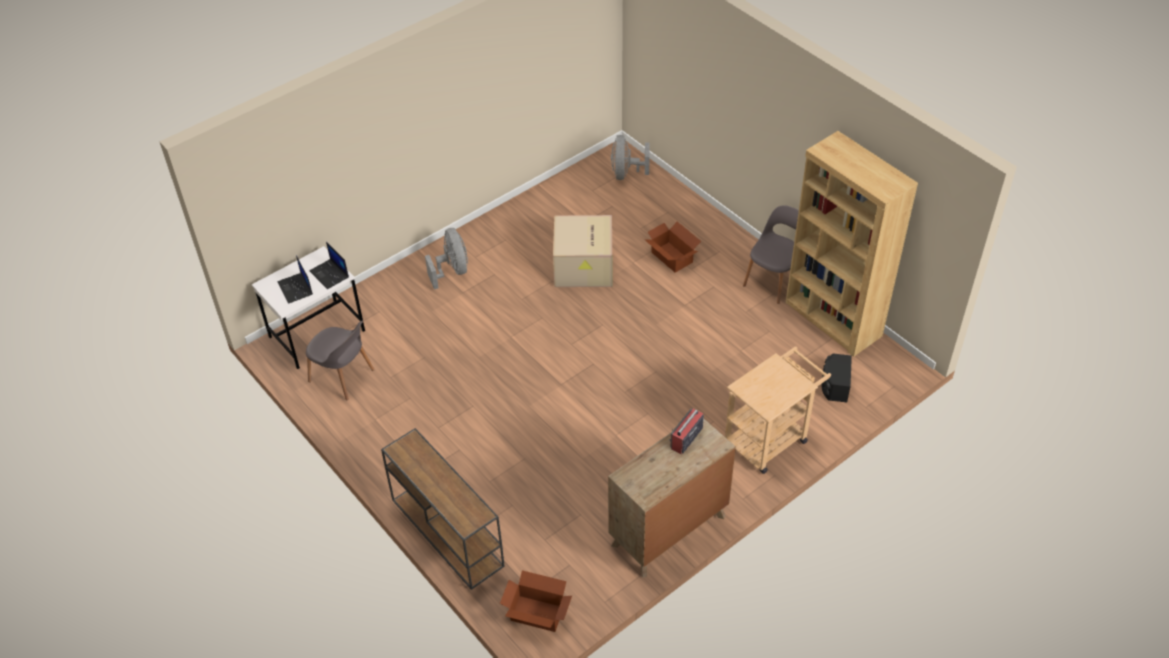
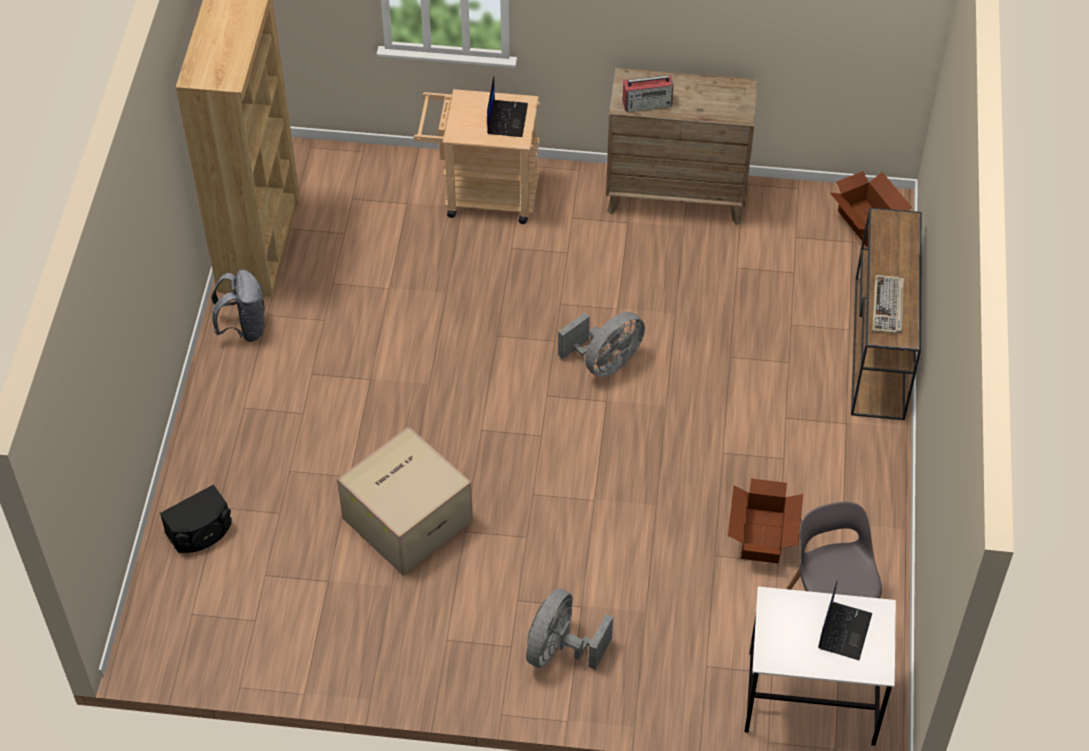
camera: 135 degrees left, 5 degrees up
(330, 274) = (783, 617): laptop -> laptop (506, 118)
(424, 460) = (888, 306): none -> keyboard
(626, 173) = (182, 609): grey fan -> grey fan (605, 362)
(671, 257) = (302, 445): cardboard box -> cardboard box (763, 535)
(774, 280) = (244, 328): grey chair -> grey backpack
(834, 385) = (358, 189): black speaker -> black speaker (201, 532)

